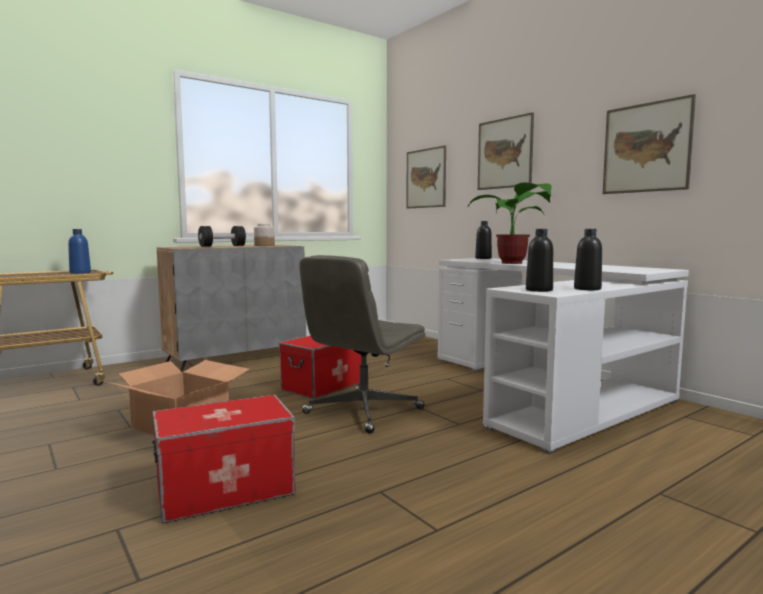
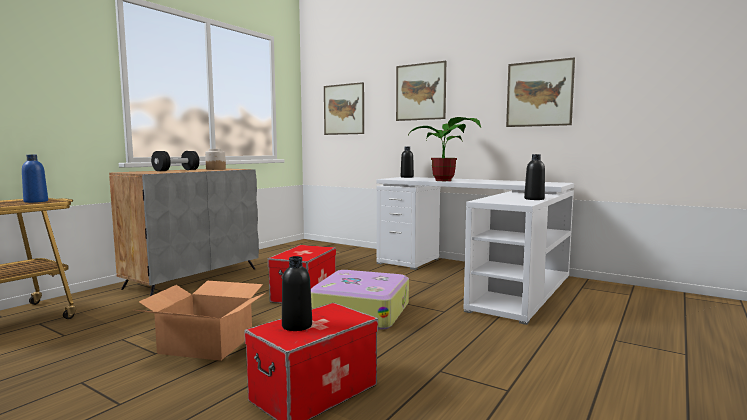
camera: 20 degrees left, 0 degrees up
(363, 411) = (360, 311): grey office chair -> suitcase
(539, 290) = (506, 201): black bottle -> black bottle (297, 326)

